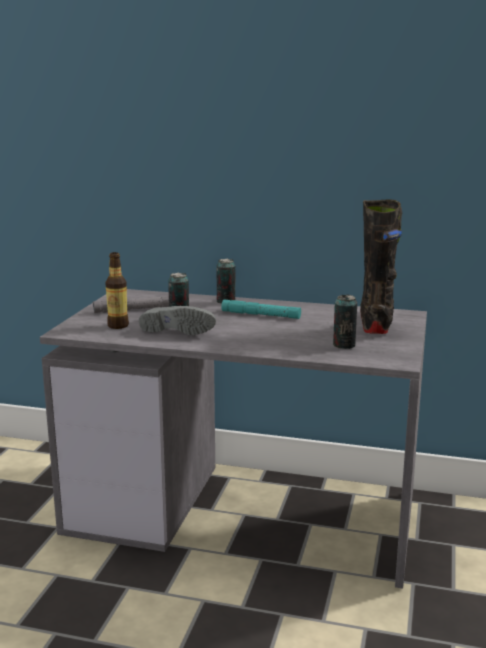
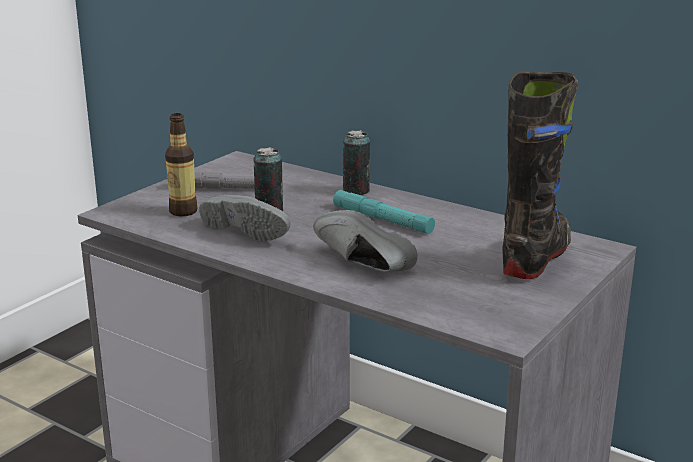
camera: 20 degrees right, 5 degrees up
(271, 340) = (358, 264): none -> grey shoe
(344, 345) = (452, 290): can -> none

